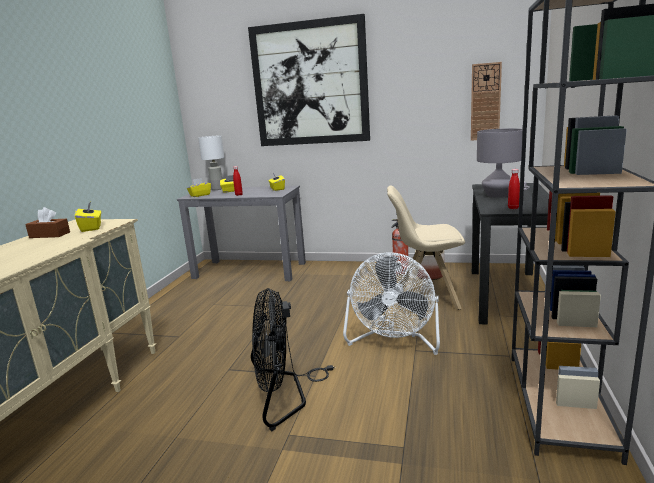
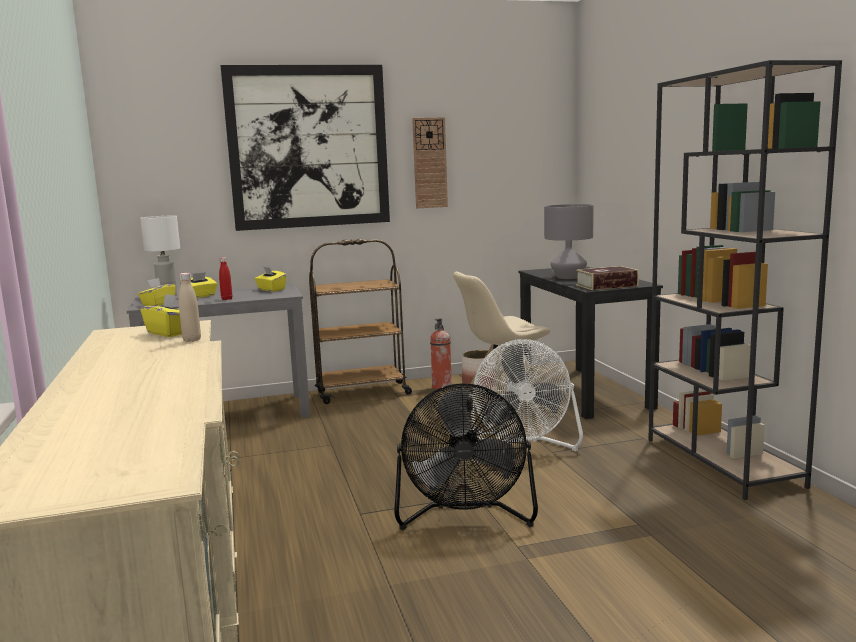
camera: 30 degrees left, 5 degrees down
(49, 235) = (122, 345): brown tissue box -> none
(83, 236) = (192, 340): none -> beige bottle
(285, 391) = (460, 515): black fan -> black fan turned 45 degrees counterclockwise
(342, 268) = (361, 393): none -> brown cart
(485, 102) = (519, 177): wall clock -> wall clock (430, 163)
(513, 208) = (606, 285): red bottle -> book

